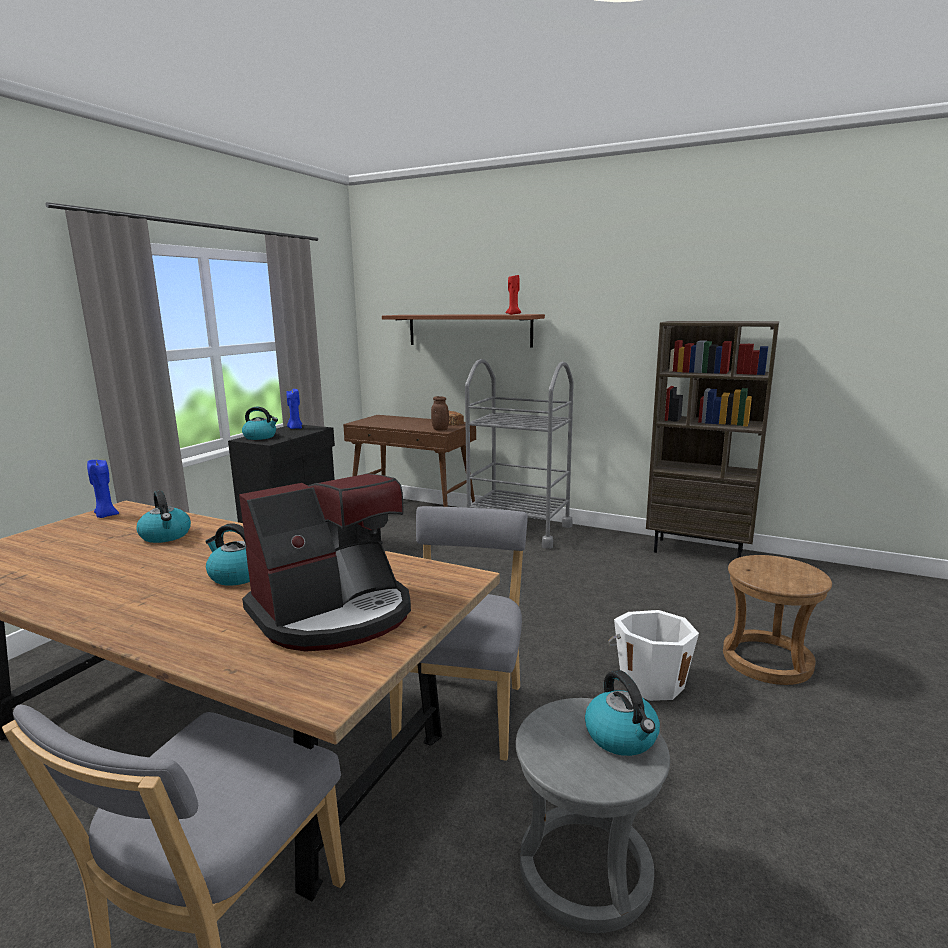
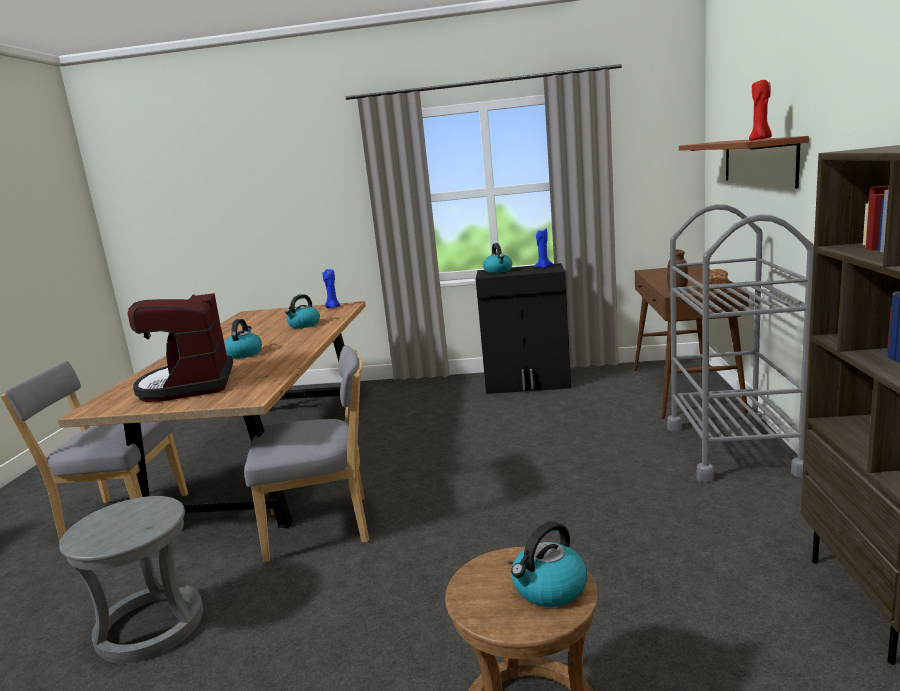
camera: 70 degrees right, 0 degrees up
(334, 614) = (188, 385): coffee machine -> coffee machine turned 45 degrees clockwise
(622, 737) = (128, 533): kettle -> kettle (549, 589)
(651, 681) = (417, 618): white bucket -> none

